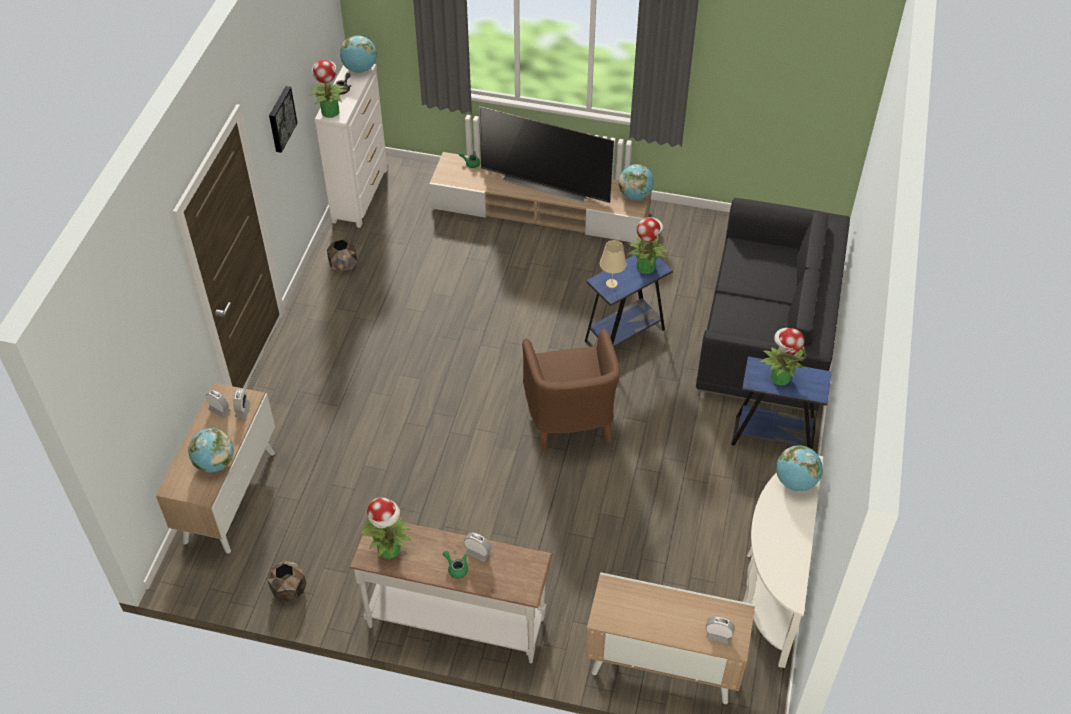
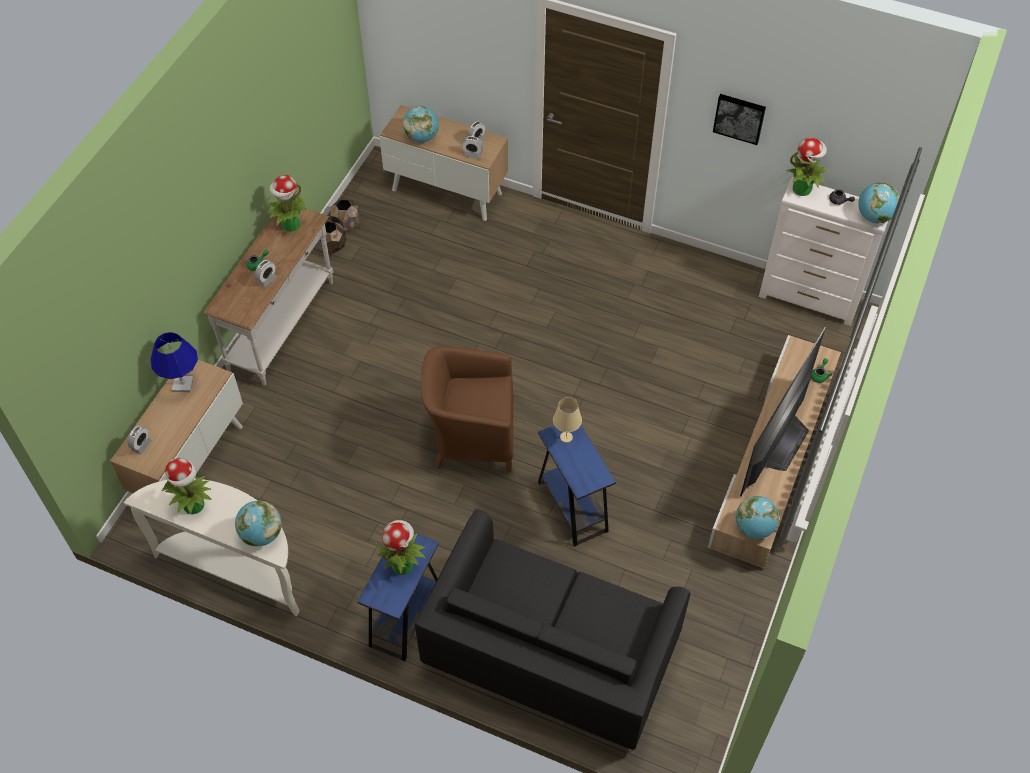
camera: 100 degrees right, 5 degrees up
(344, 265) = (705, 280): brown planter -> brown planter (332, 247)
(628, 617) = (183, 384): none -> blue table lamp
(646, 266) = (586, 473): potted plant -> potted plant (194, 505)

